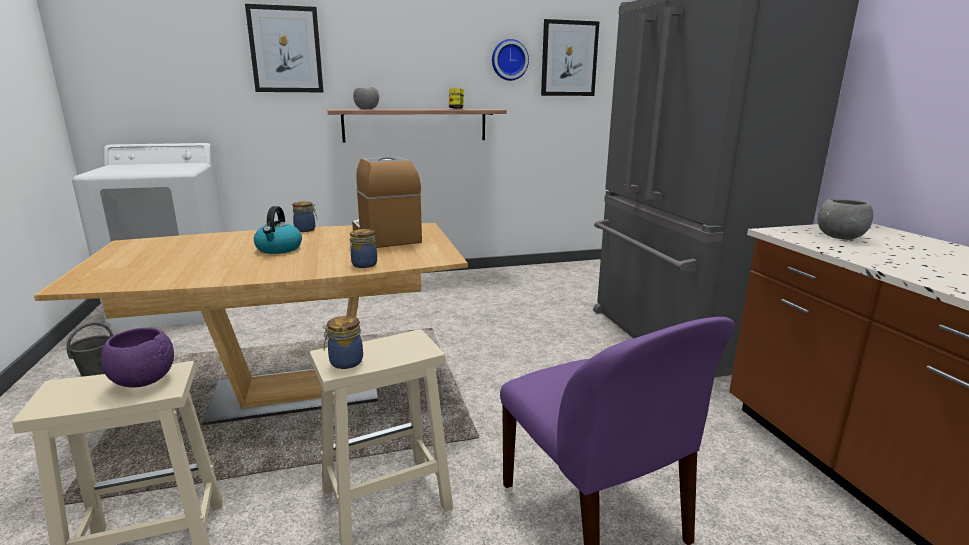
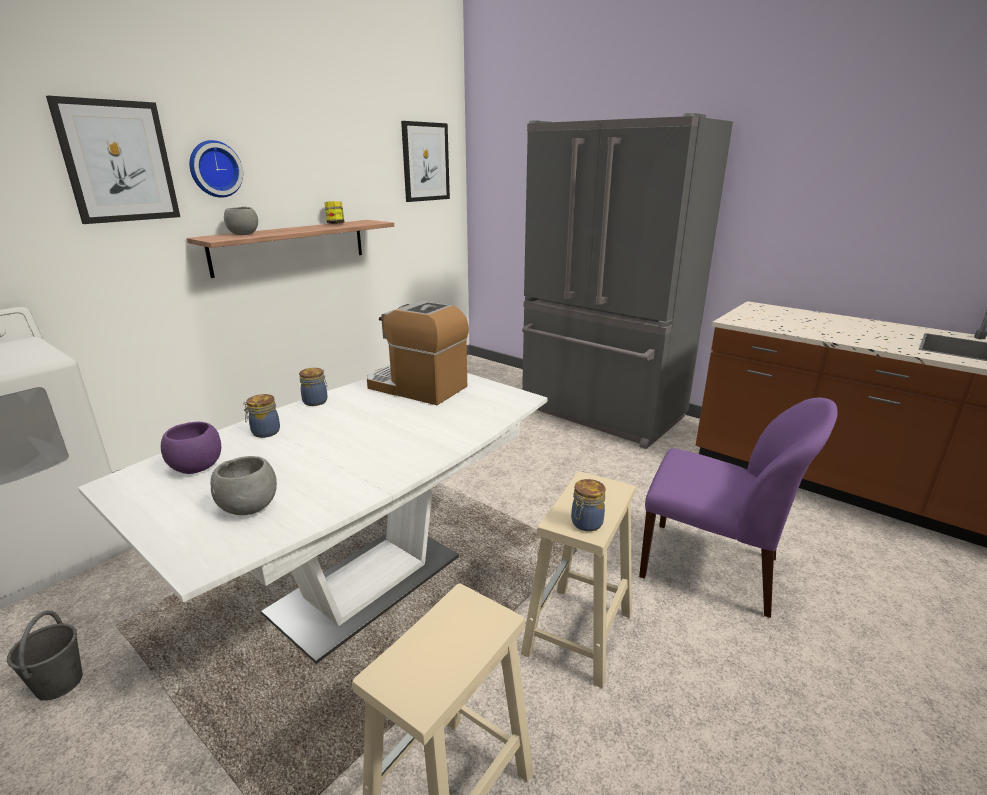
camera: 35 degrees left, 5 degrees up
(143, 380) = (458, 623): purple bowl -> purple bowl (196, 467)
(279, 249) = (345, 433): kettle -> none
(296, 393) = (366, 585): brown dining table -> white dining table
(363, 264) = (471, 425): jar -> jar (264, 432)
(509, 60) = (375, 165): wall clock -> wall clock (214, 169)
(840, 237) = (767, 319): grey bowl -> grey bowl (249, 507)

